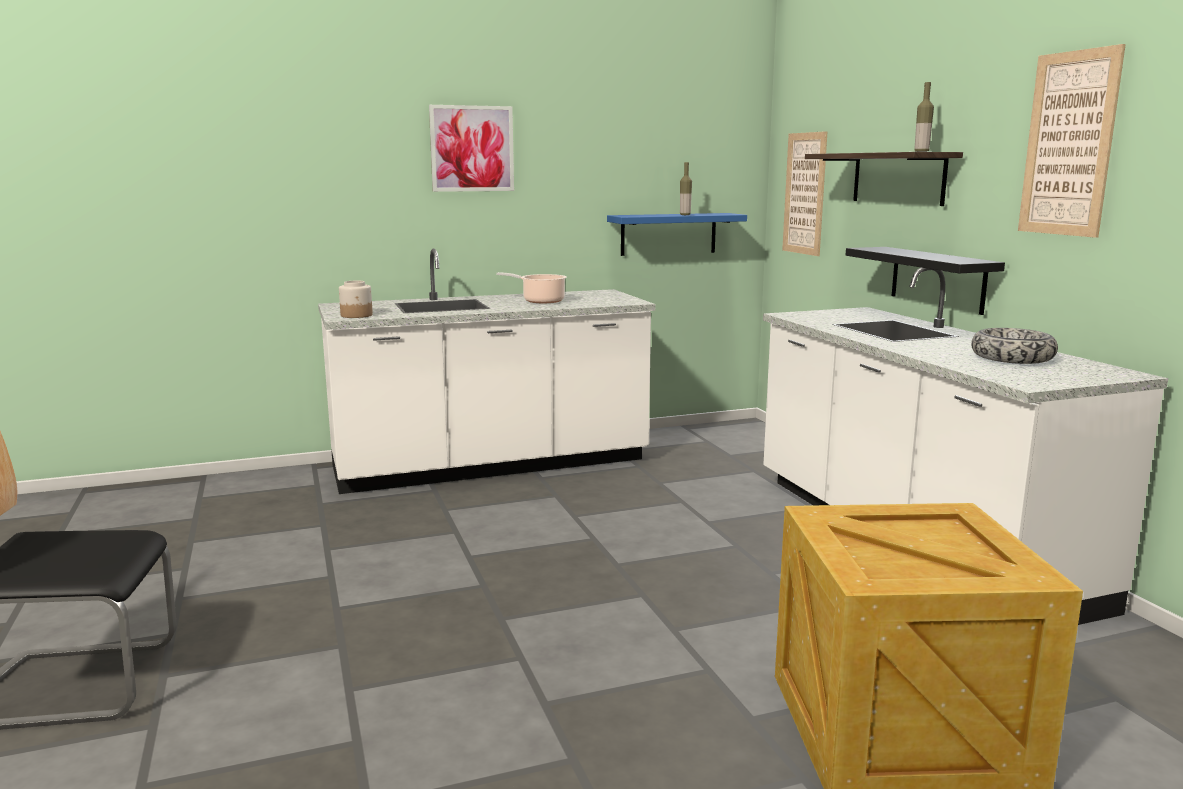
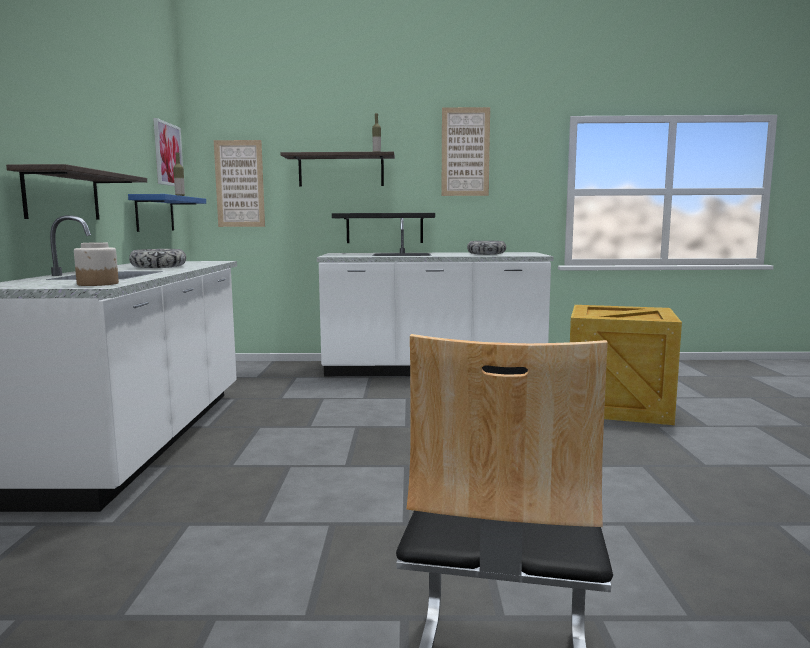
camera: 70 degrees left, 5 degrees down
(472, 148) = (49, 110): picture -> picture (168, 154)
(482, 225) = (62, 195): none -> shelf
(540, 301) = (158, 266): cooking pot -> bowl

